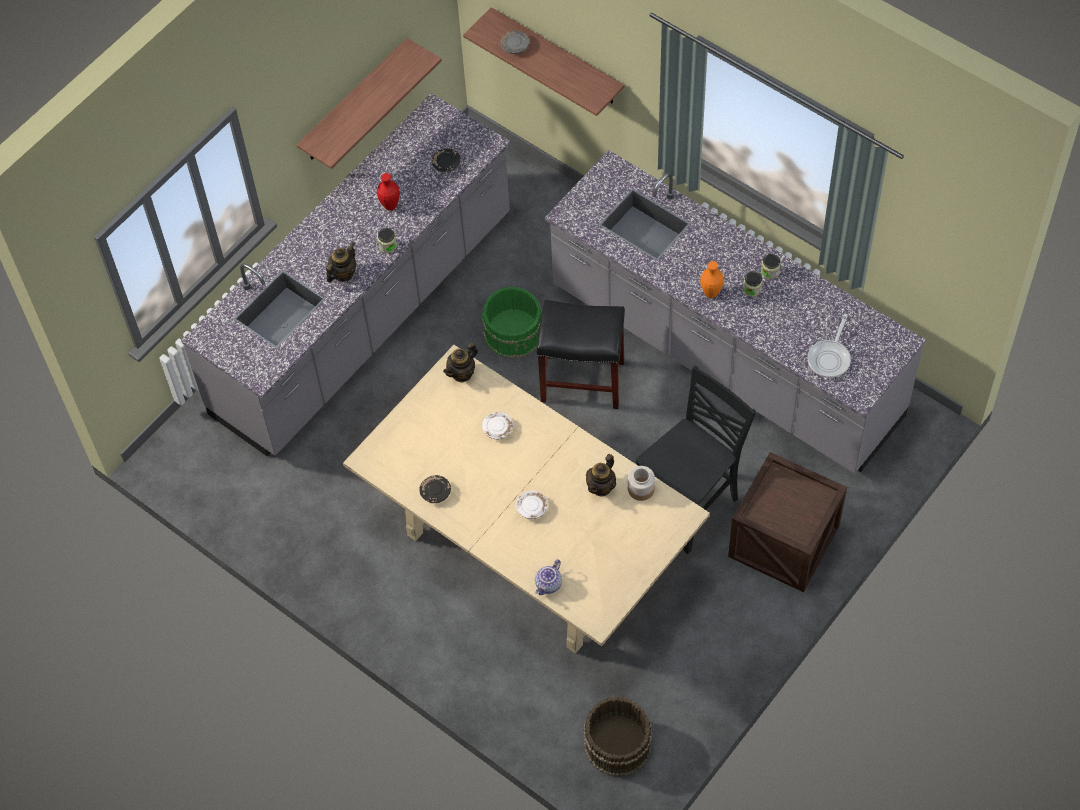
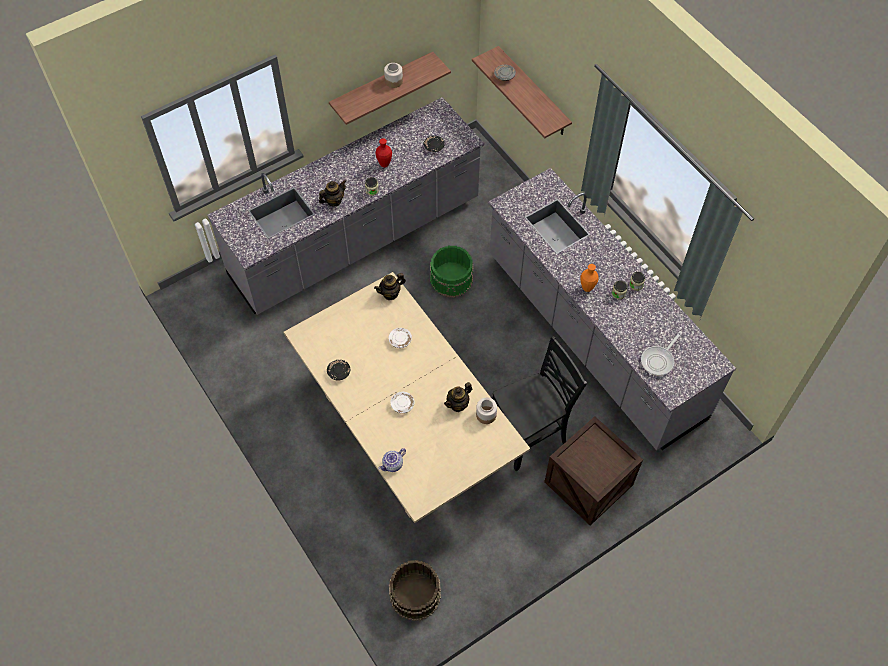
camera: 15 degrees right, 0 degrees up
(371, 93) = (393, 81): none -> jar
(583, 380) = (487, 325): black stool -> none

